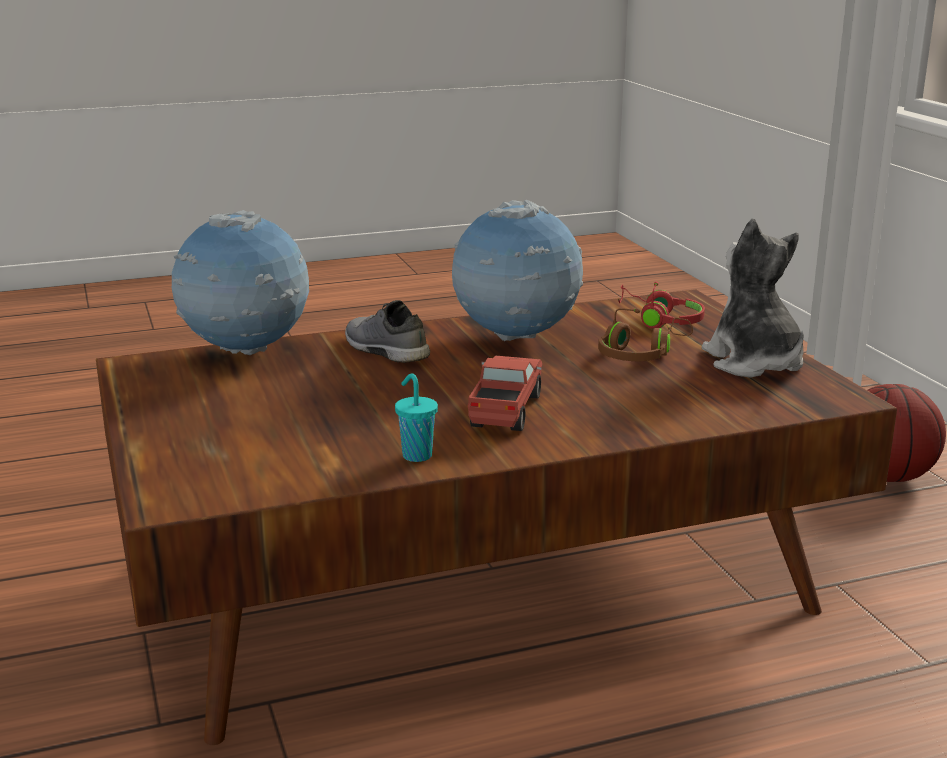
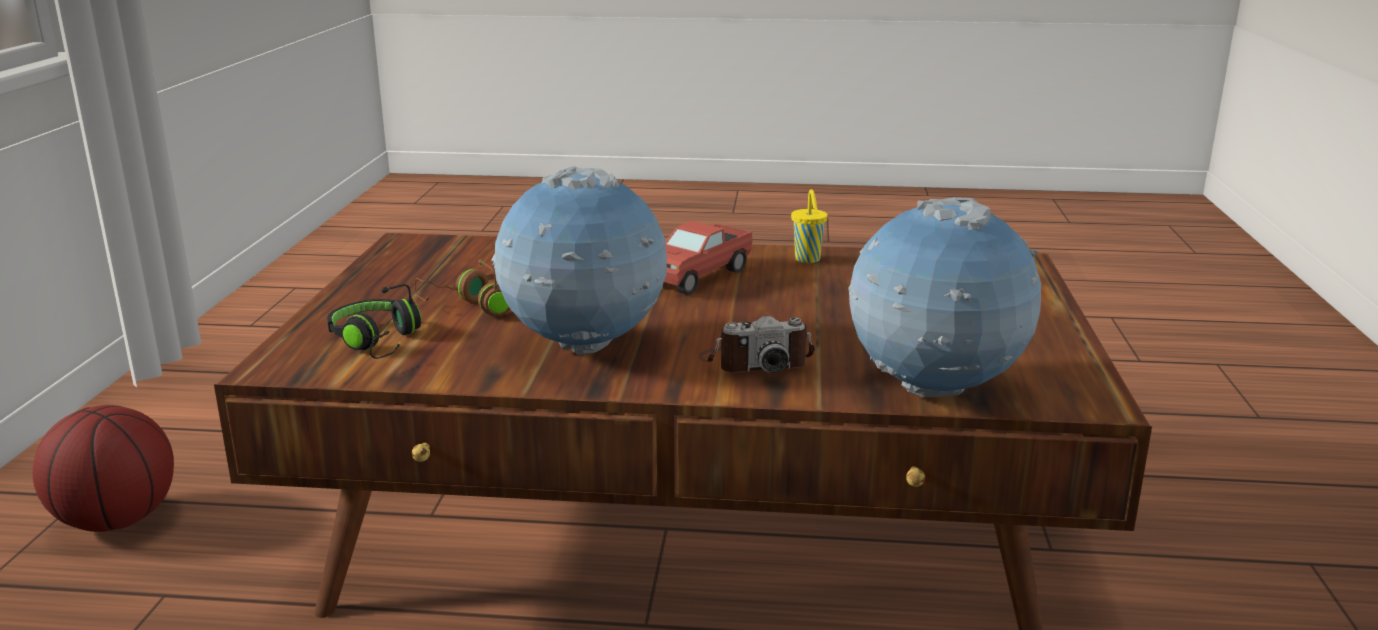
camera: 155 degrees left, 0 degrees up
(384, 350) = (755, 362): grey shoe -> camera
(416, 455) = (808, 260): turquoise cup -> yellow cup
(659, 320) = (378, 341): red headphones -> black headphones
(753, 363) = (402, 278): plush toy -> none

